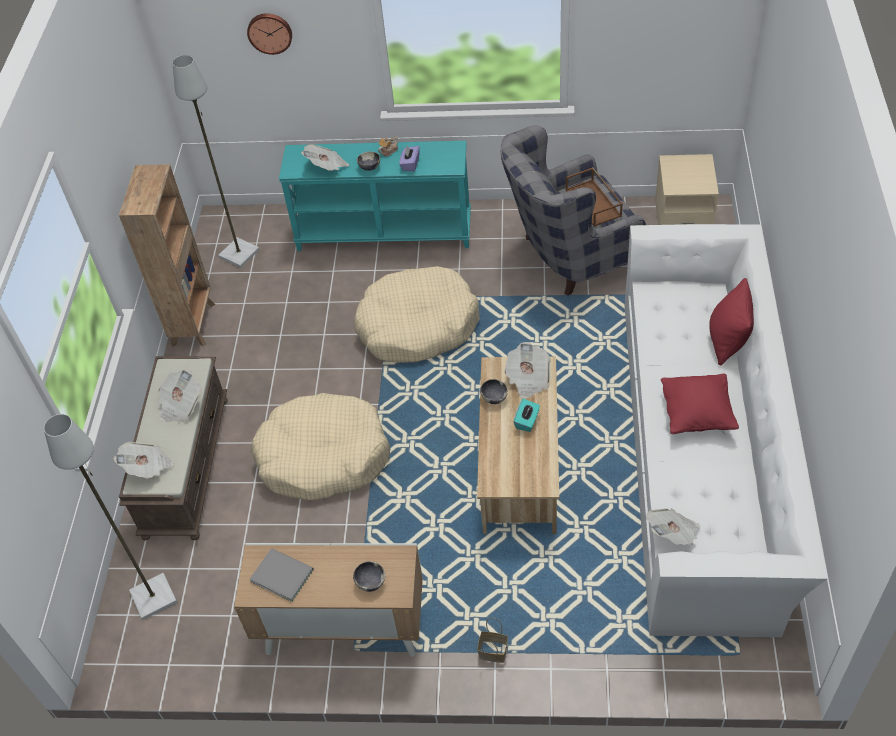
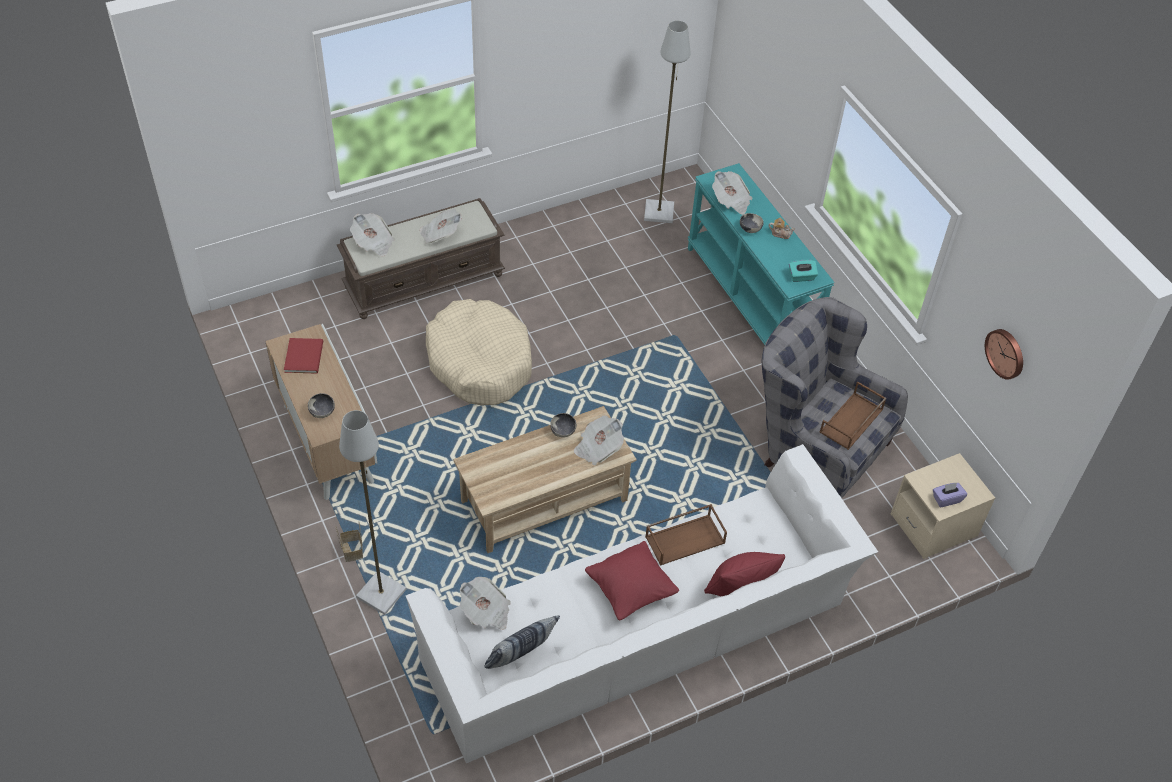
camera: 55 degrees right, 0 degrees up
(154, 596) = (301, 317): grey floor lamp -> grey floor lamp (382, 593)
(194, 323) = (566, 219): brown bookcase -> none
(270, 32) = (776, 66): wall clock -> wall clock (1006, 353)
(281, 574) = (305, 356): grey book -> red book
(410, 164) = (773, 255): purple tissue box -> purple tissue box (946, 499)
(417, 326) = (656, 367): beige dog bed -> none
(527, 421) = (550, 464): turquoise tissue box -> turquoise tissue box (801, 277)
(661, 355) = (685, 539): none -> brown tray
(734, 525) = (520, 658): none -> pillow

